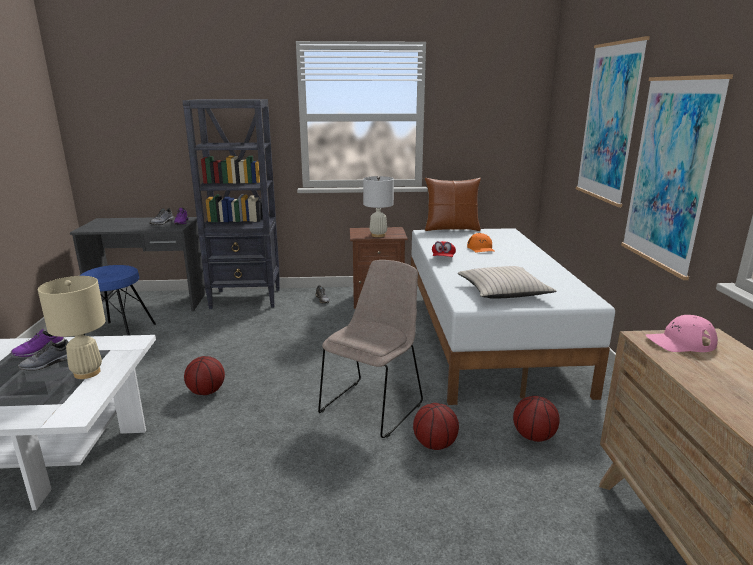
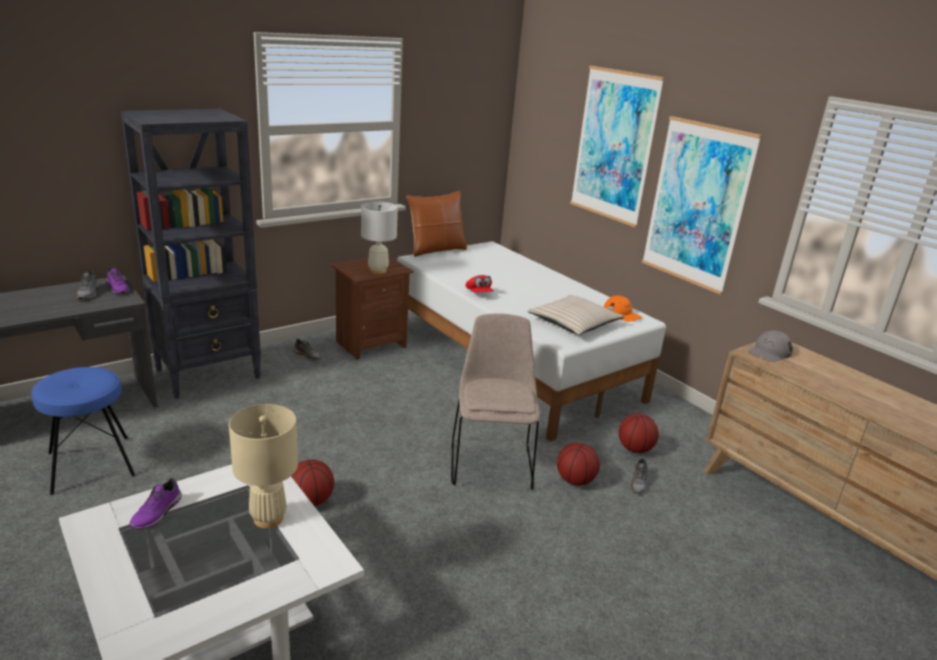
camera: 35 degrees left, 5 degrees up
(48, 363) = (199, 524): grey shoe -> grey shoe (639, 483)
(481, 248) = (495, 273): orange cap -> orange cap (622, 314)
(680, 342) = (769, 352): pink cap -> grey cap

